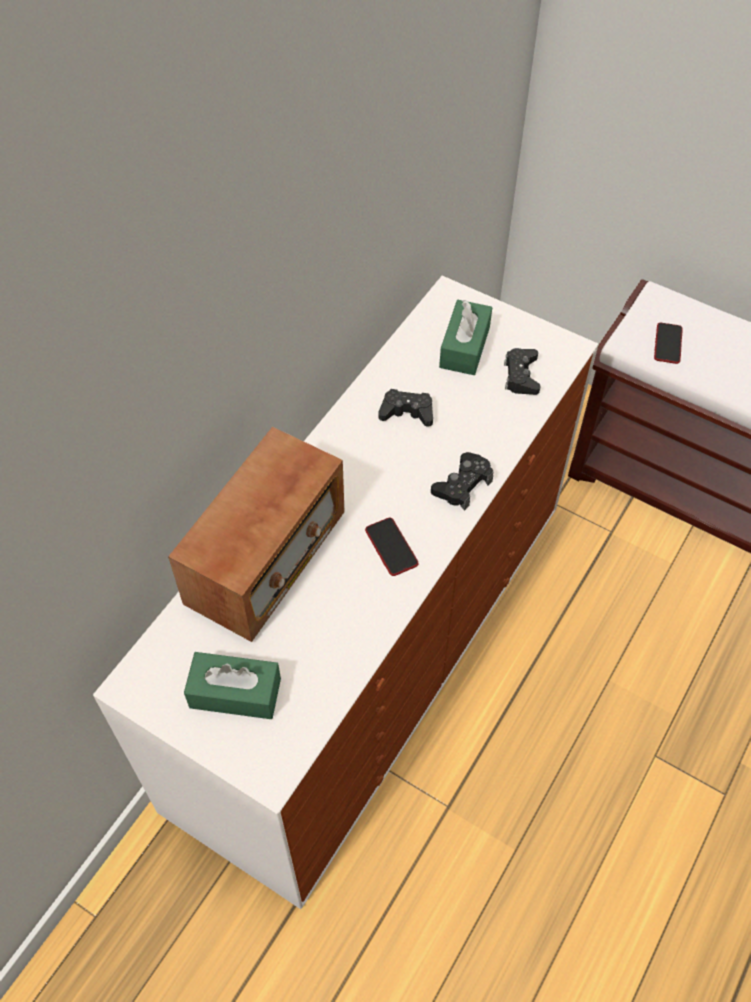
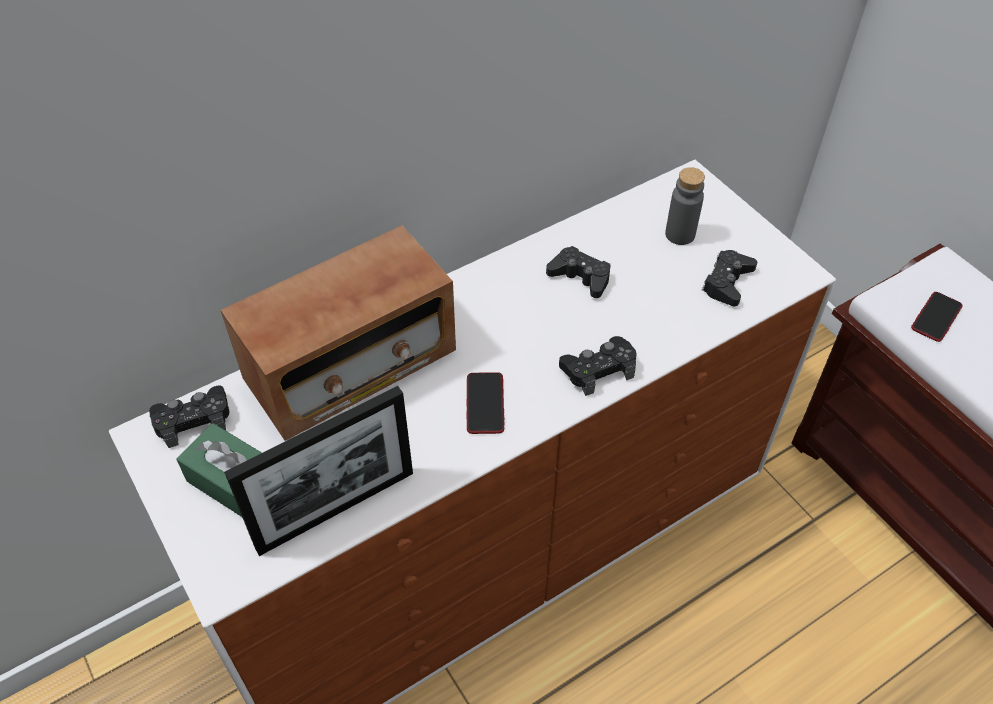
camera: 25 degrees right, 5 degrees down
(162, 656) = (193, 420): none -> black game controller
(325, 679) = (336, 510): none -> picture frame
(464, 347) = (680, 234): green tissue box -> grey bottle

